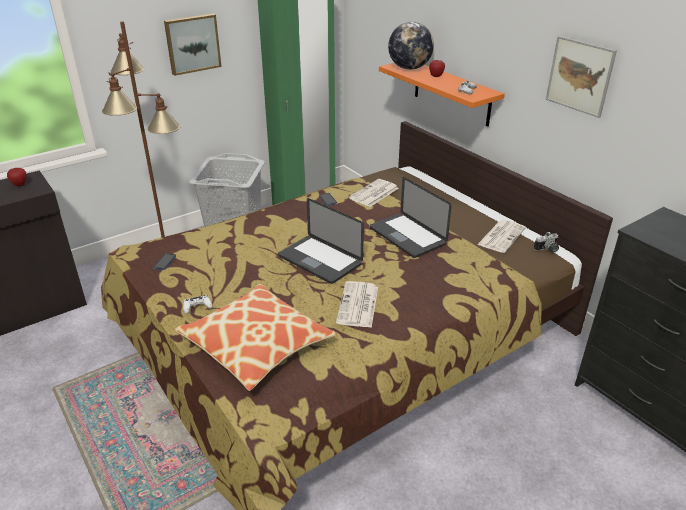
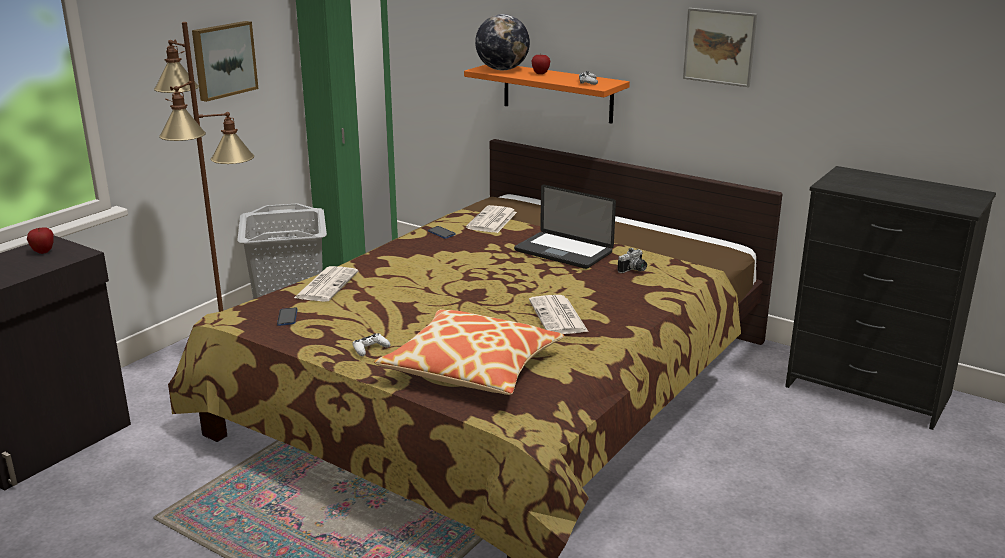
camera: 20 degrees left, 10 degrees down
(320, 260) = (481, 286): laptop -> none
(501, 236) = (662, 239): newspaper -> newspaper (326, 285)
(548, 249) = (718, 244): camera -> camera (634, 270)

